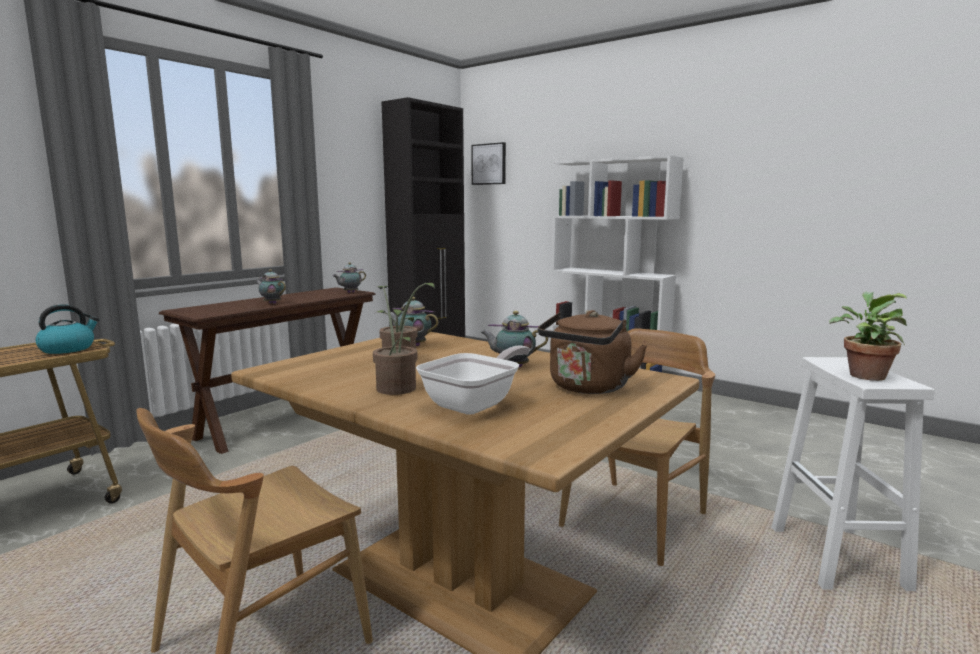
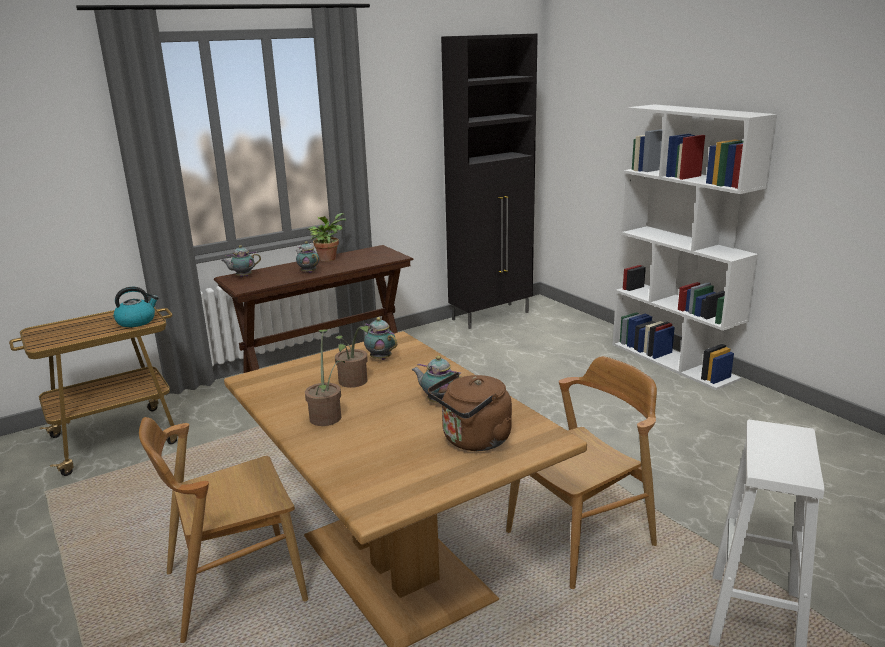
camera: 20 degrees right, 10 degrees up
(350, 292) = (388, 257): teapot -> teapot (243, 276)
(476, 403) = (369, 447): frying pan -> none
(489, 164) = (572, 93): picture -> none
(864, 375) = (777, 457): potted plant -> potted plant (328, 258)

